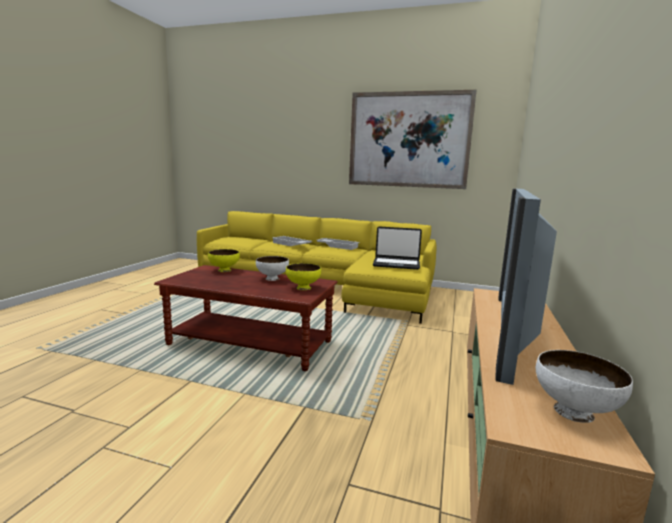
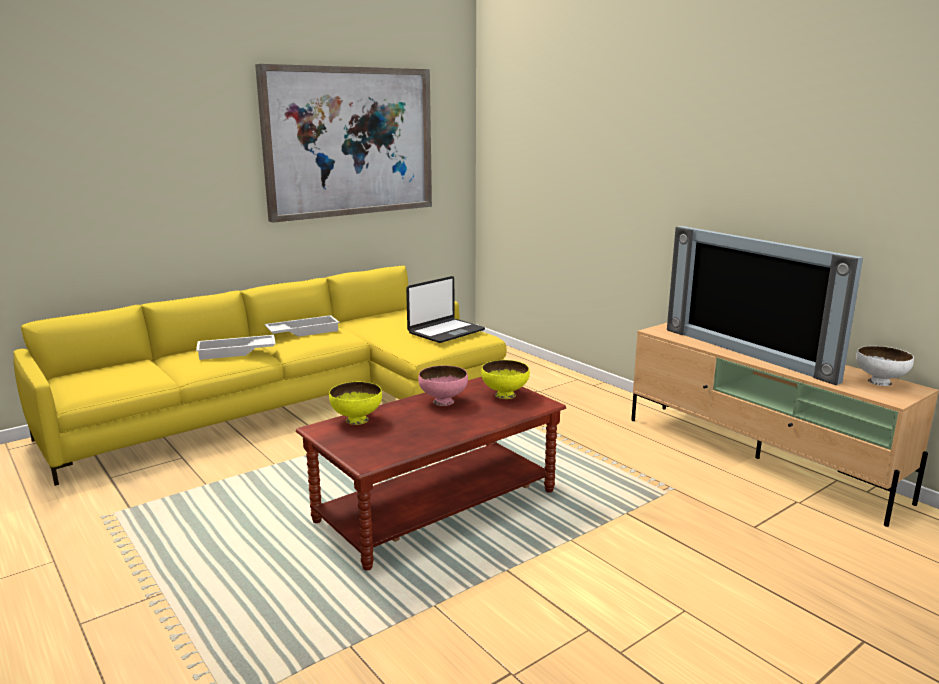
camera: 55 degrees left, 5 degrees up
(272, 279) = (443, 401): white bowl -> pink bowl

